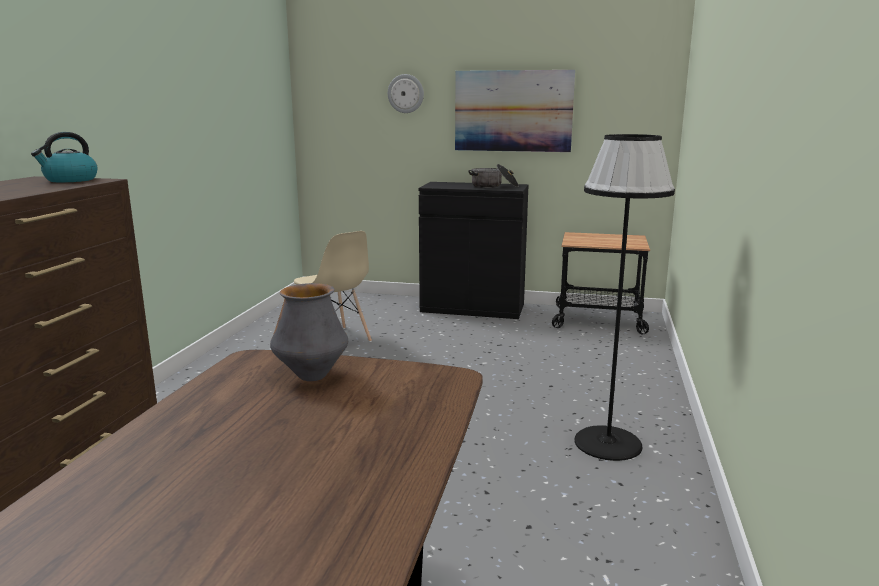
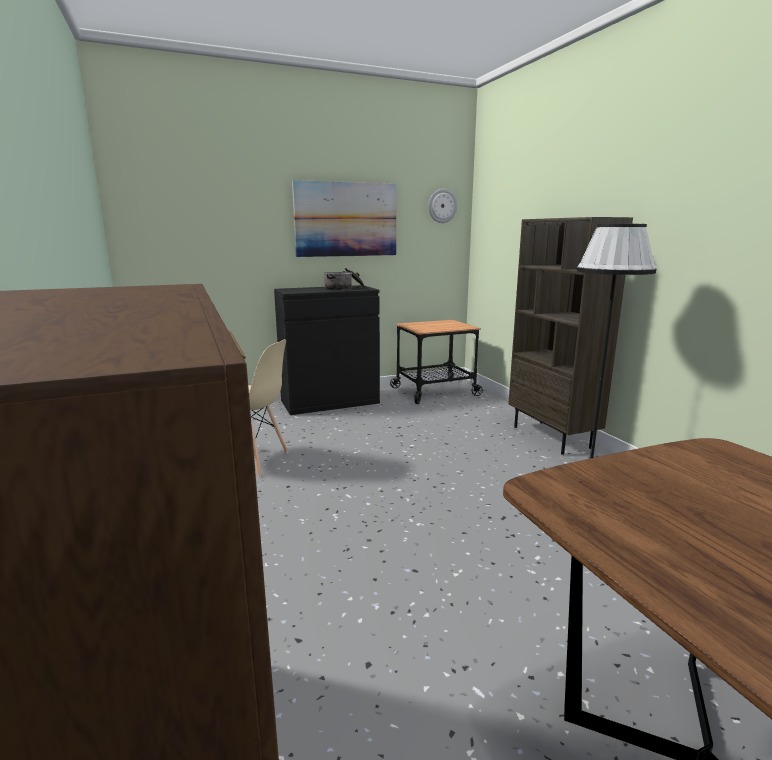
camera: 35 degrees left, 0 degrees up
(70, 180) = (122, 289): kettle -> none
(311, 376) = (642, 487): vase -> none
(405, 93) = (241, 201): wall clock -> wall clock (442, 206)
(651, 394) = (552, 437): none -> brown bookcase

